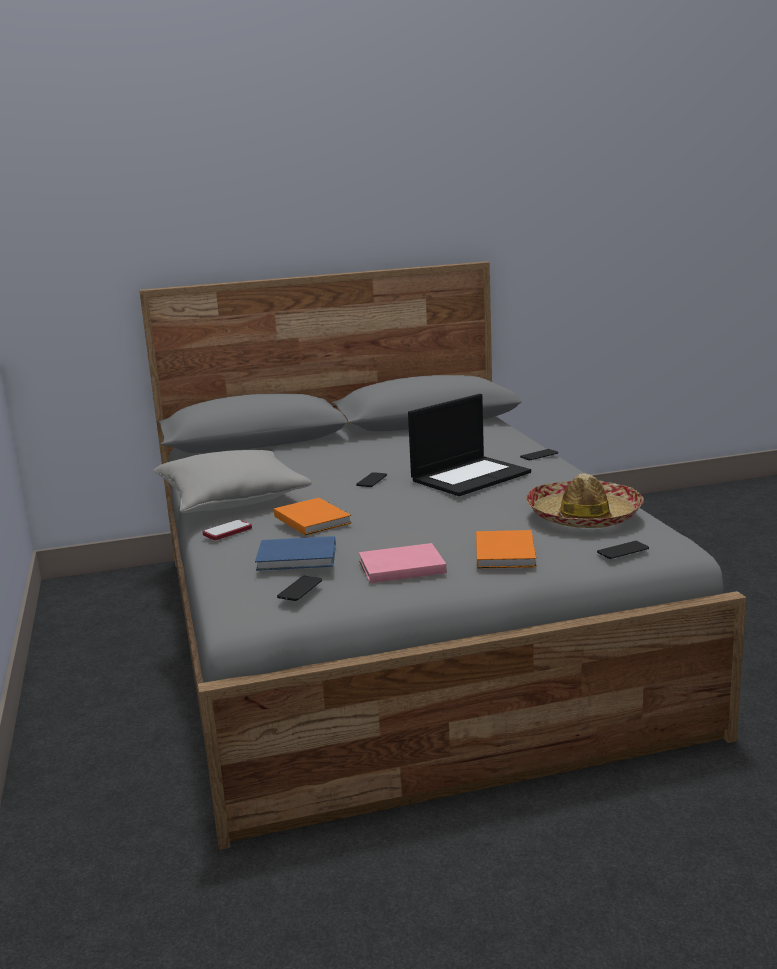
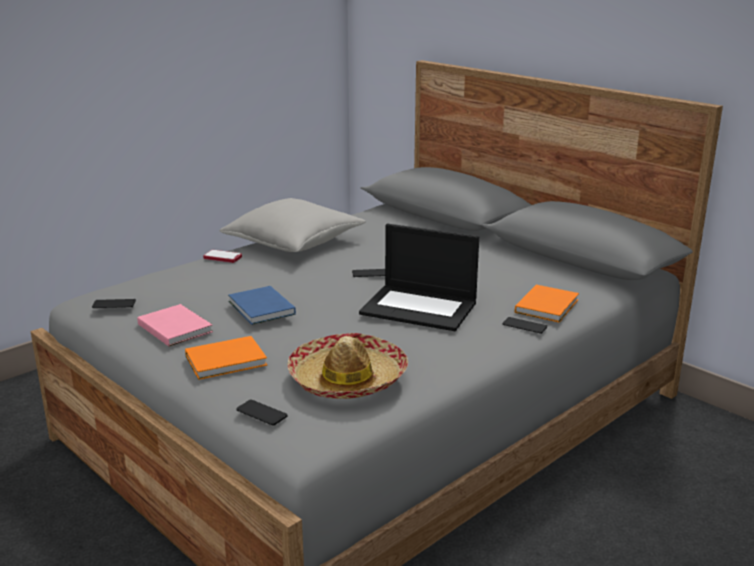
camera: 60 degrees right, 5 degrees up
(299, 557) = (163, 288): blue book -> blue book (261, 309)
(312, 519) = (248, 273): orange book -> orange book (548, 305)

